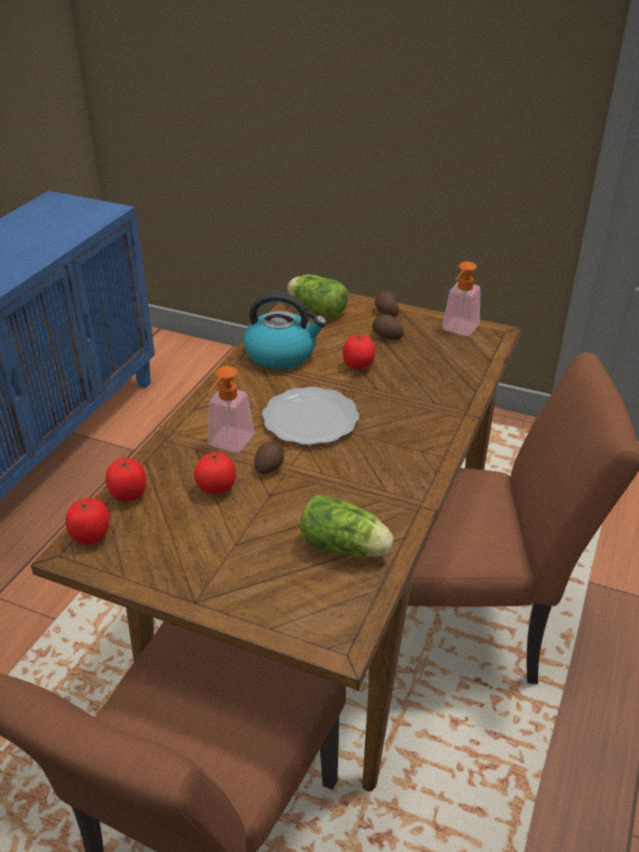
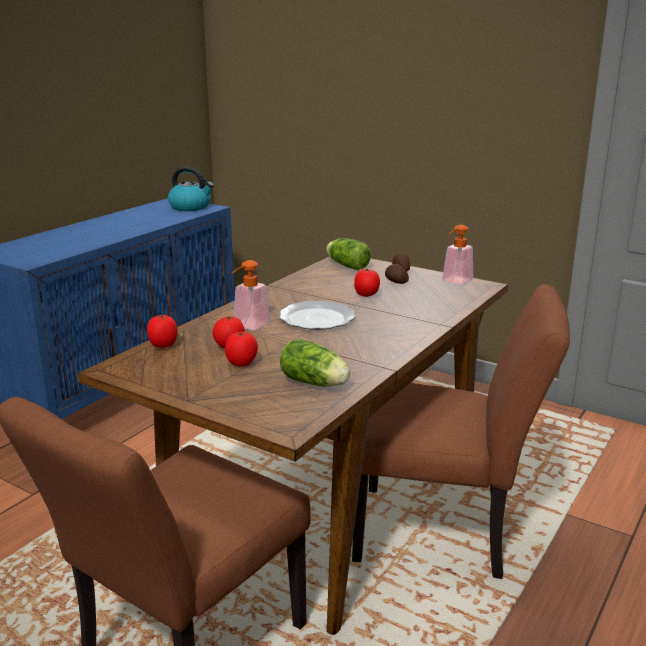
camera: 10 degrees right, 15 degrees down
(91, 536) = (127, 363): tomato -> tomato (242, 363)
(270, 466) = (276, 339): potato -> none
(282, 354) = (309, 285): kettle -> kettle (191, 207)

